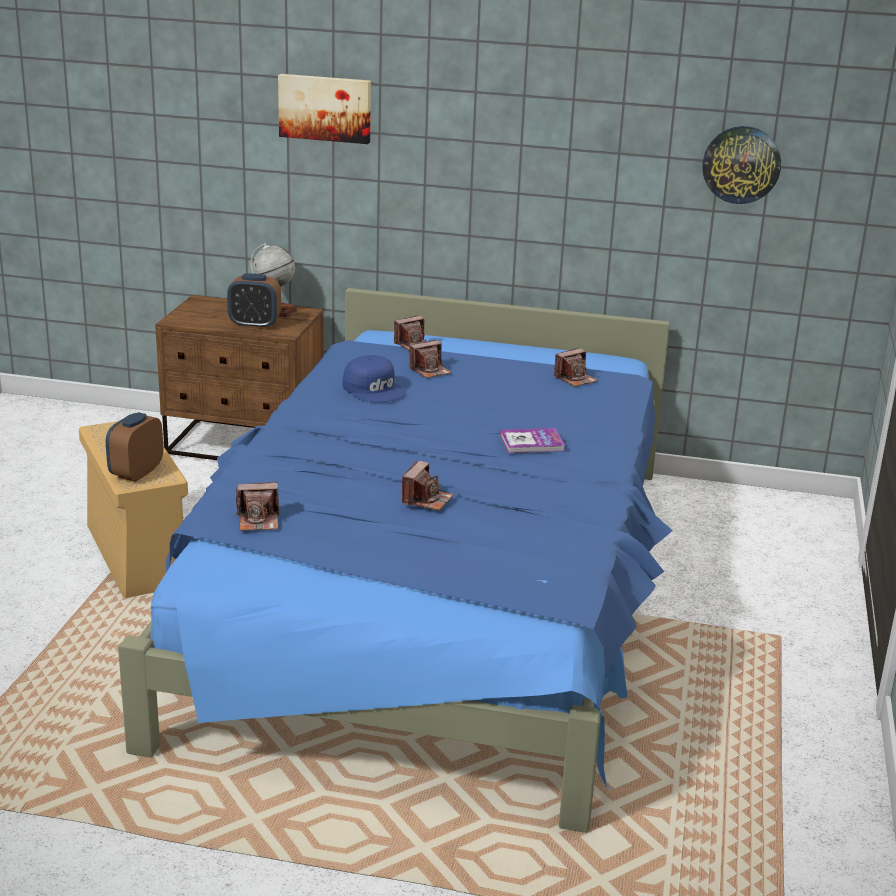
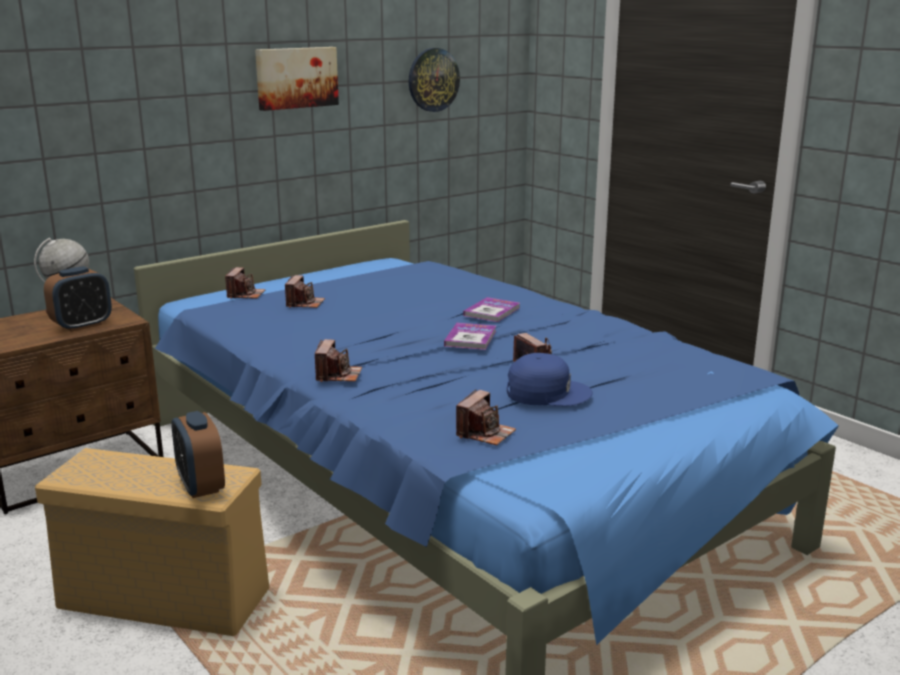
camera: 50 degrees left, 5 degrees down
(325, 108) = (79, 78): picture -> picture (296, 77)
(374, 389) = (303, 326): blue cap -> blue cap (547, 392)
(445, 454) = (470, 338): none -> book
(575, 379) = (405, 274): camera -> camera (338, 375)

